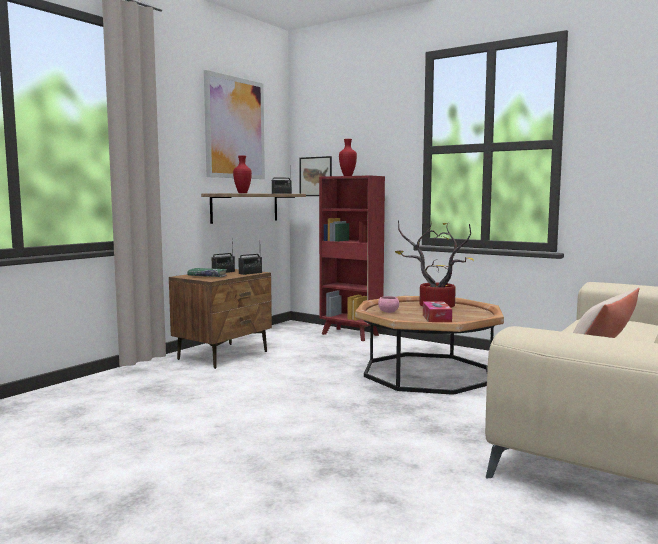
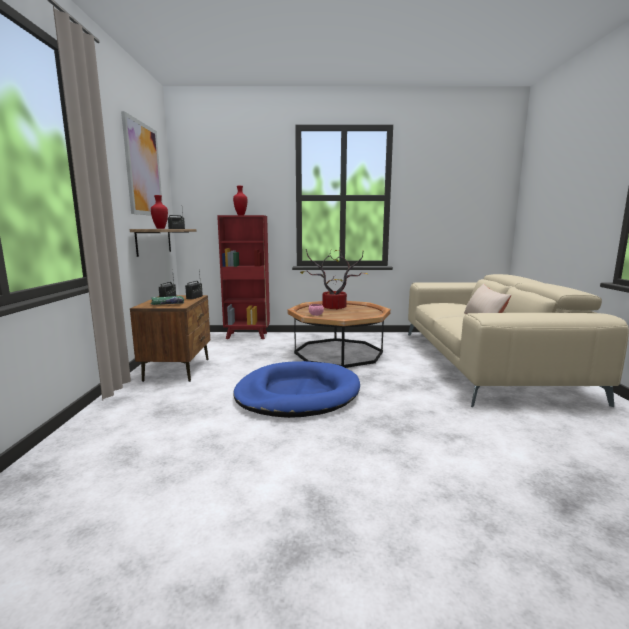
camera: 35 degrees left, 5 degrees up
(292, 405) = (297, 394): none -> blue dog bed
(315, 176) = (201, 215): picture -> none
(436, 319) = (354, 315): tissue box -> none

